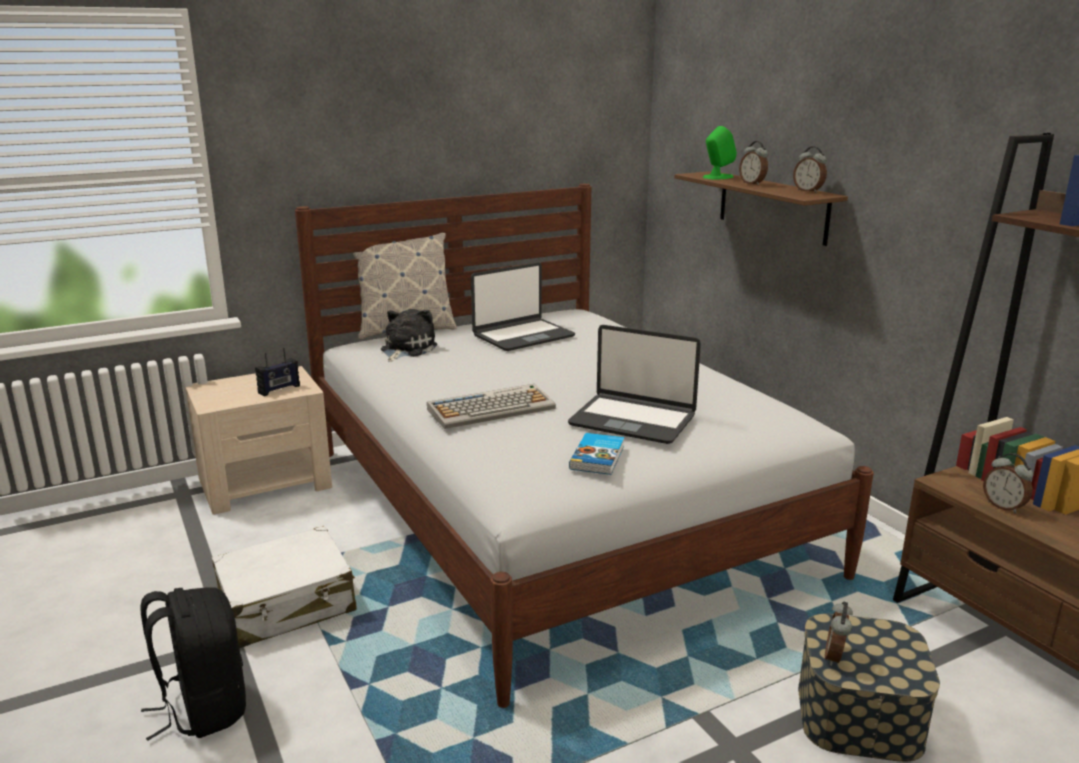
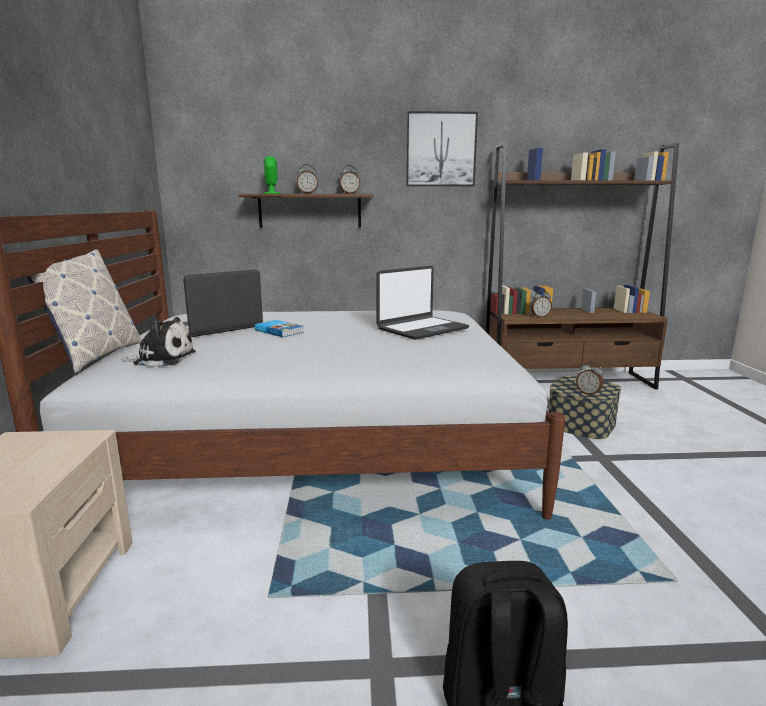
camera: 65 degrees left, 5 degrees down
(279, 389) = (57, 450): radio -> none
(287, 604) = (341, 610): white suitcase -> none
(406, 349) = (162, 359): plush toy -> plush toy turned 135 degrees clockwise
(492, 408) = (357, 351): keyboard -> none
(522, 336) = (217, 327): laptop -> laptop turned 120 degrees counterclockwise
(598, 457) = (470, 342): book -> book (279, 331)
(958, 132) = (440, 149): none -> picture

